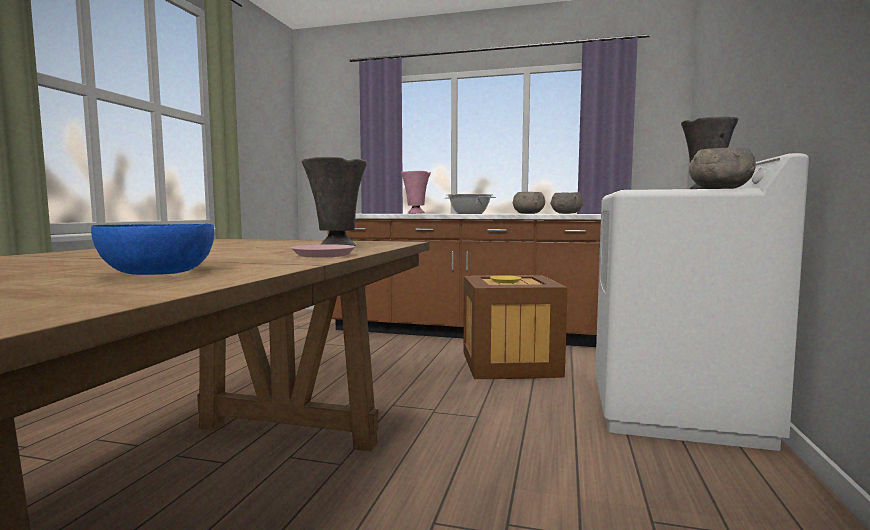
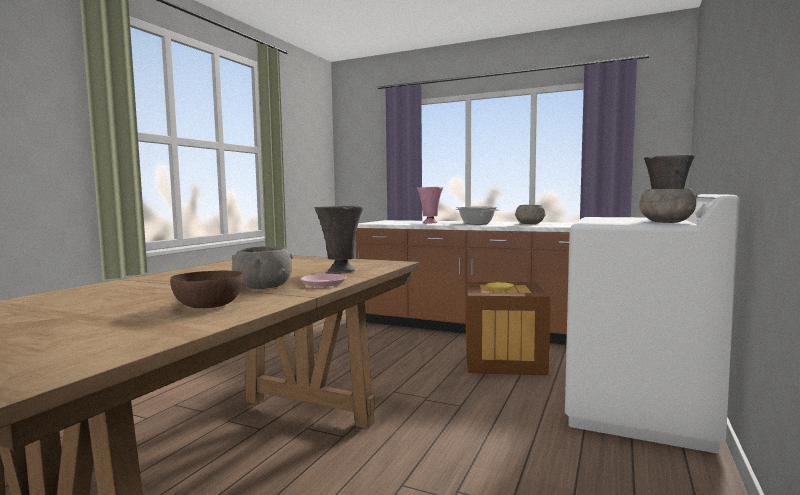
camera: 10 degrees right, 0 degrees up
(157, 273) = (208, 305): blue bowl -> brown bowl
(566, 213) = (566, 223): grey bowl -> grey bowl (263, 287)

